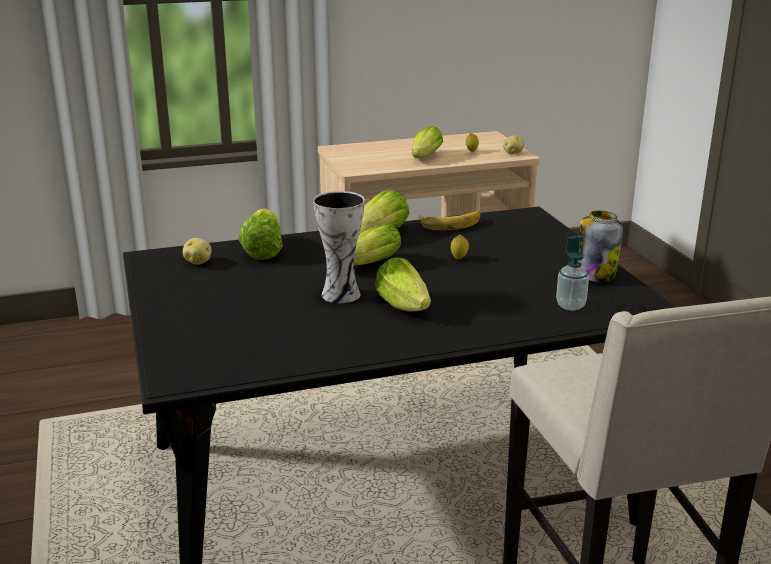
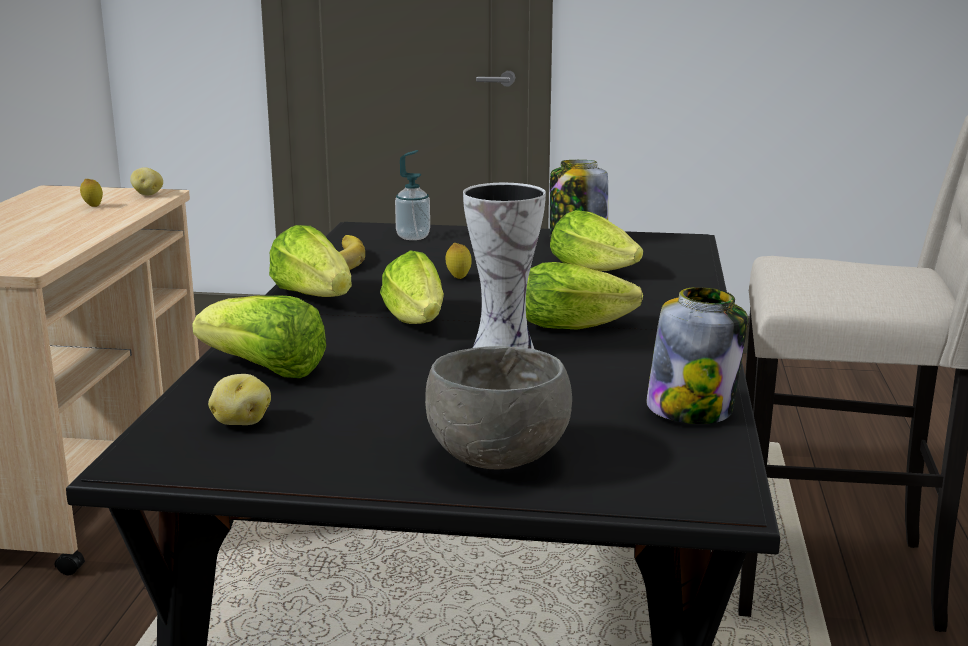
camera: 65 degrees left, 5 degrees down
(190, 322) = (500, 458): none -> grey bowl
(289, 358) = (691, 409): none -> jar
(424, 158) = (65, 228): lettuce -> lettuce (596, 269)
(570, 305) = (649, 262): soap dispenser -> soap dispenser (413, 237)

